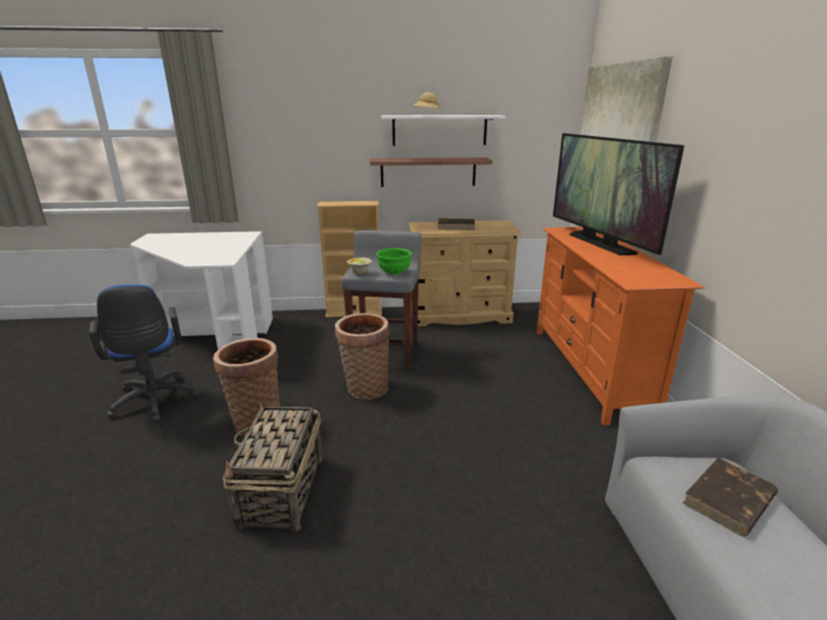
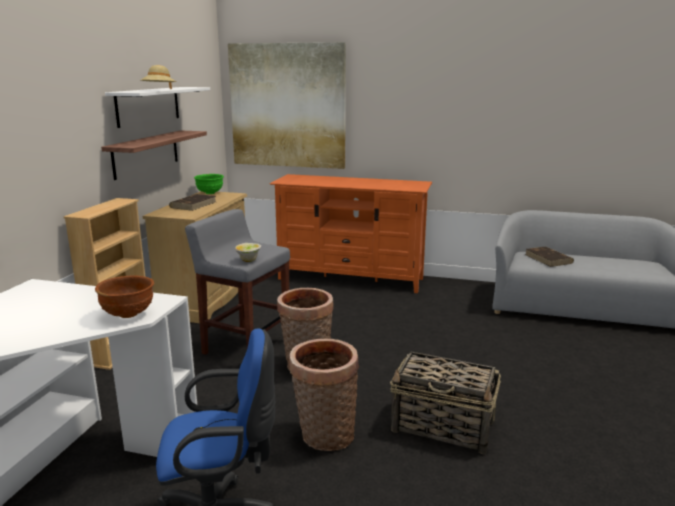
camera: 70 degrees left, 5 degrees down
(200, 259) = (129, 314): none -> brown bowl
(394, 273) = (264, 249): green bowl -> green bowl (210, 193)
(599, 243) = (332, 180): television -> none

